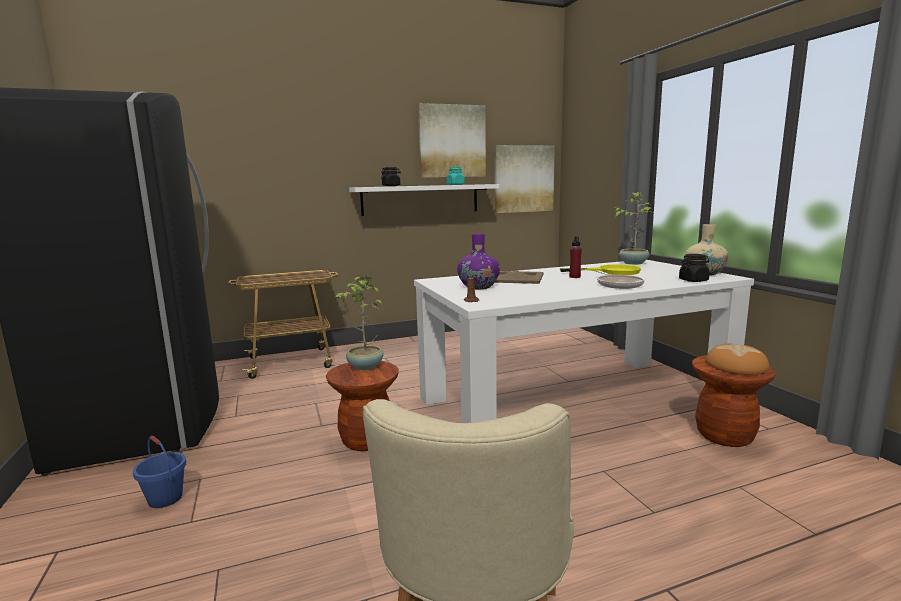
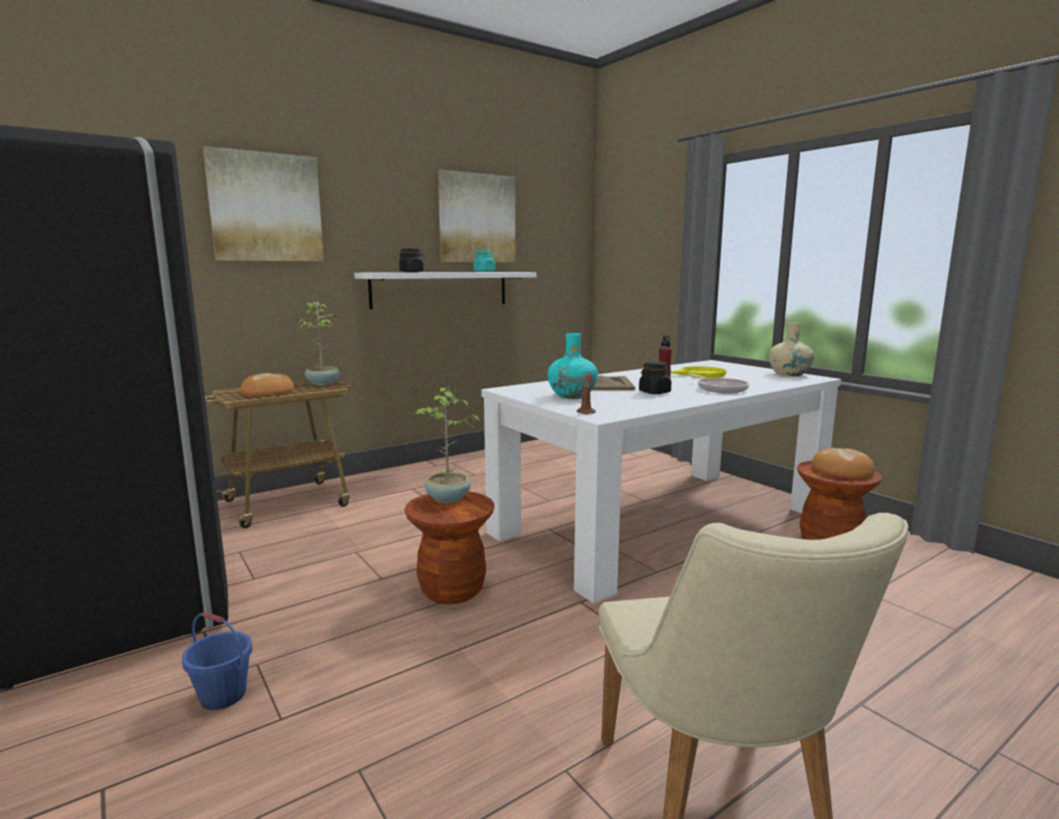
camera: 15 degrees left, 0 degrees up
(274, 278) = (267, 391): none -> bread
(478, 287) = (572, 396): purple vase -> turquoise vase
(523, 179) = (555, 266): picture -> picture (266, 207)
(633, 263) = (705, 364): potted plant -> potted plant (323, 383)
(693, 280) = (788, 382): black jar -> black jar (654, 392)

